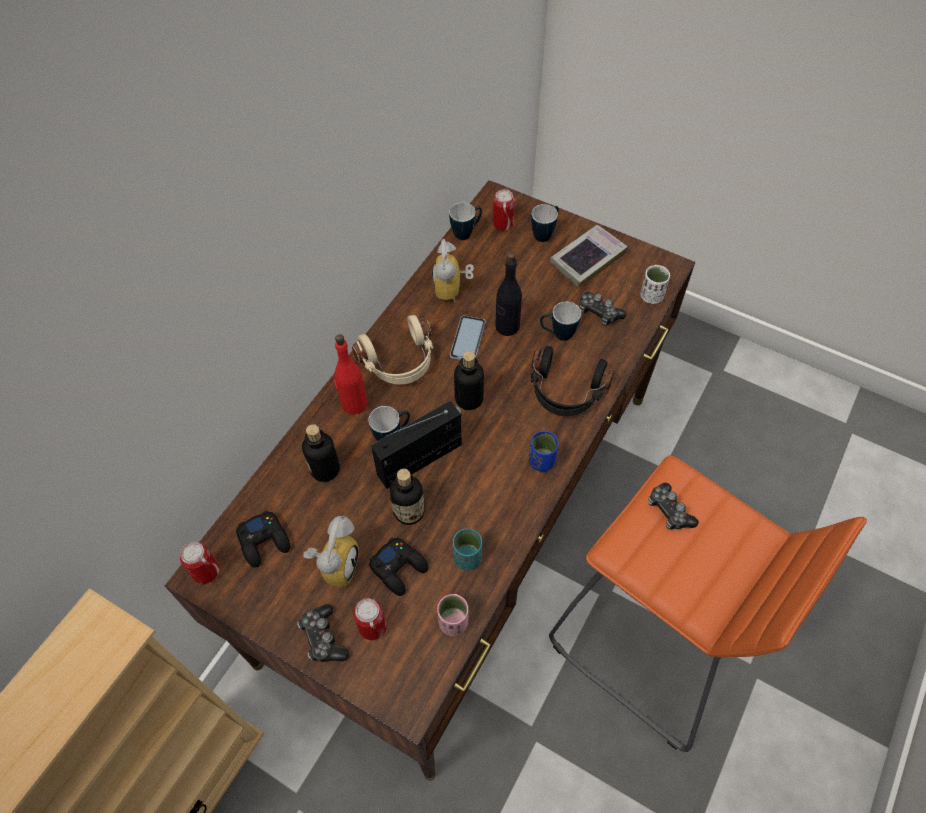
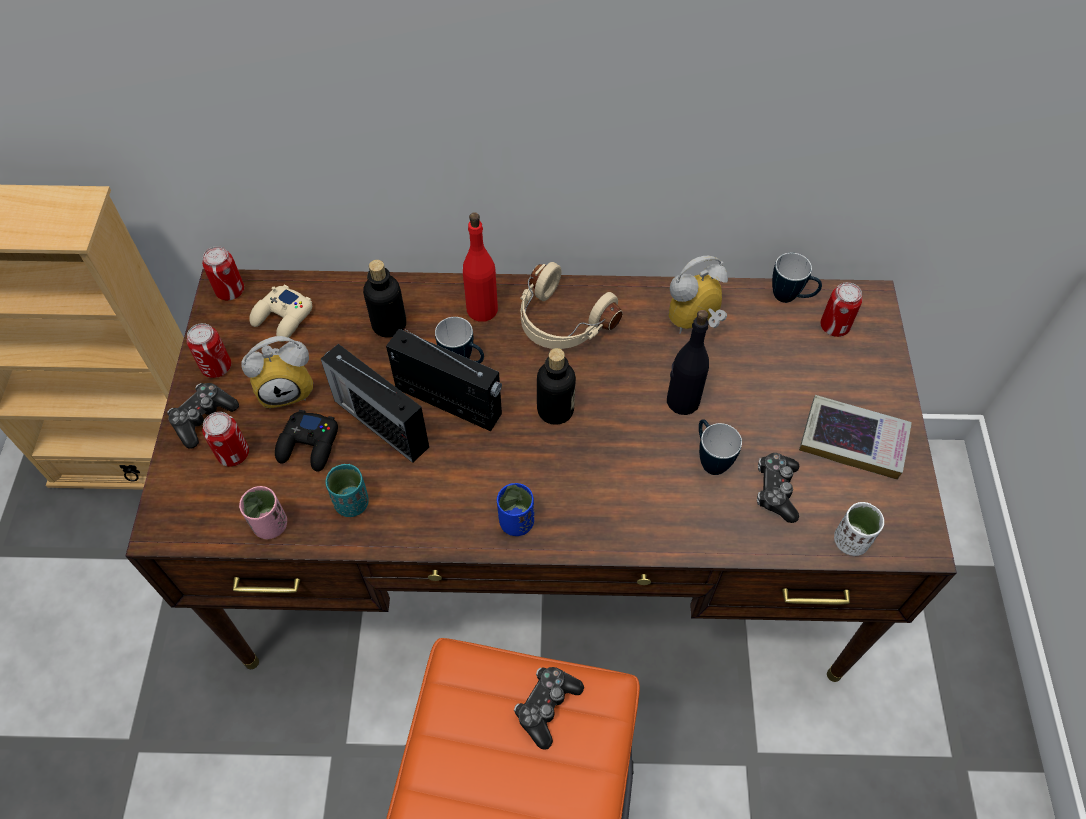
camera: 60 degrees right, 0 degrees up
(264, 541) = (283, 318): black game controller -> beige game controller
(278, 610) = (216, 367): none -> can
(409, 511) = (380, 422): bottle -> radio
(467, 339) = (636, 371): phone -> none
(545, 234) = (856, 377): mug -> none
(566, 392) = (630, 505): black headphones -> none

